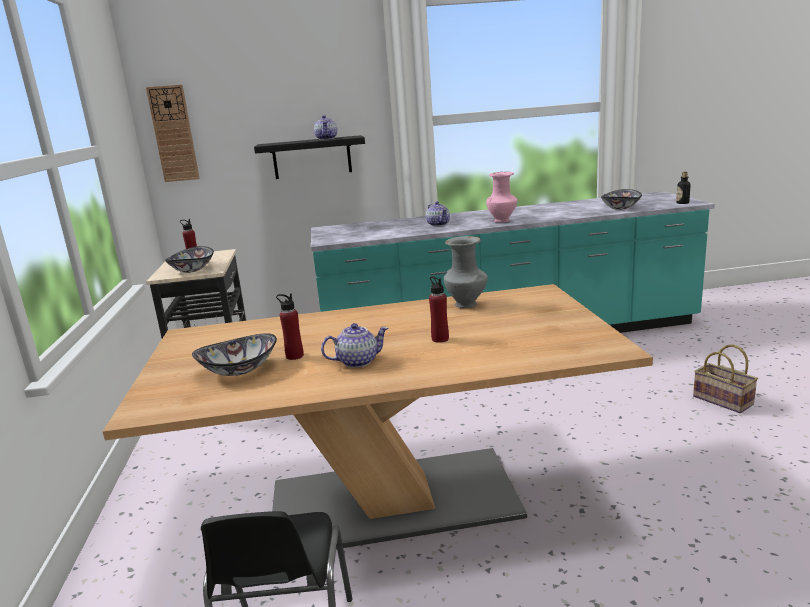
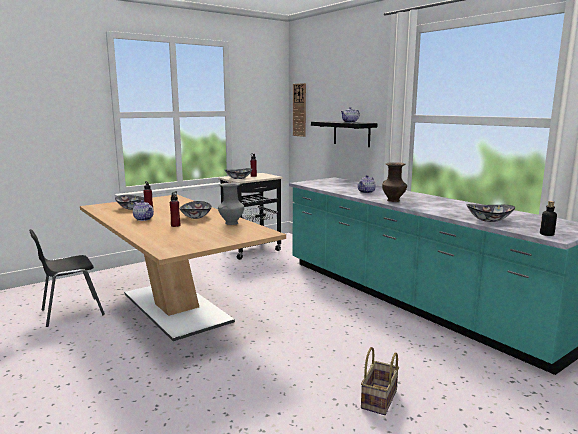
camera: 60 degrees right, 5 degrees down
(393, 323) = (195, 217): none -> bowl
(502, 221) = (394, 201): pink vase -> brown vase

